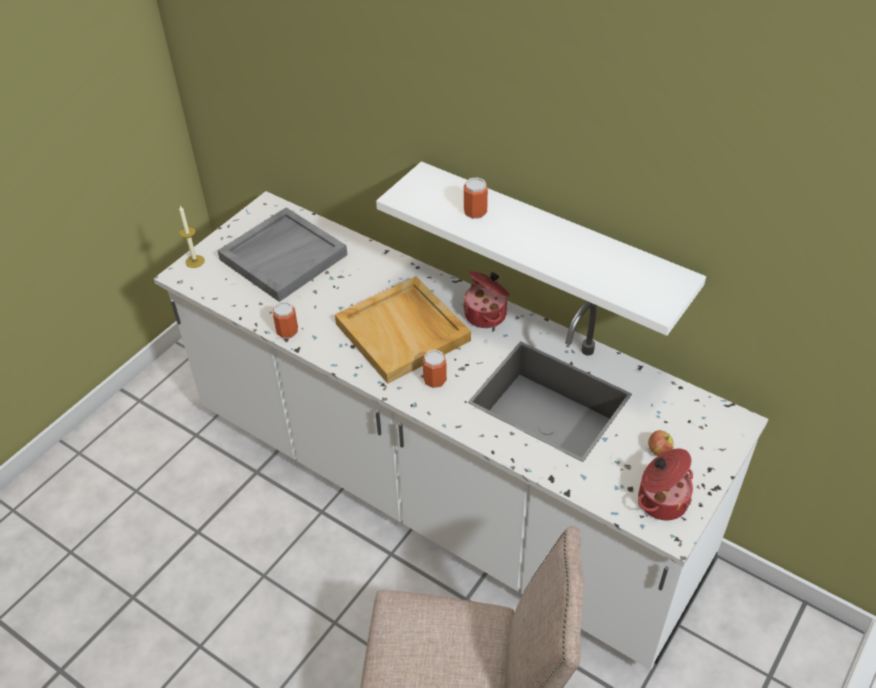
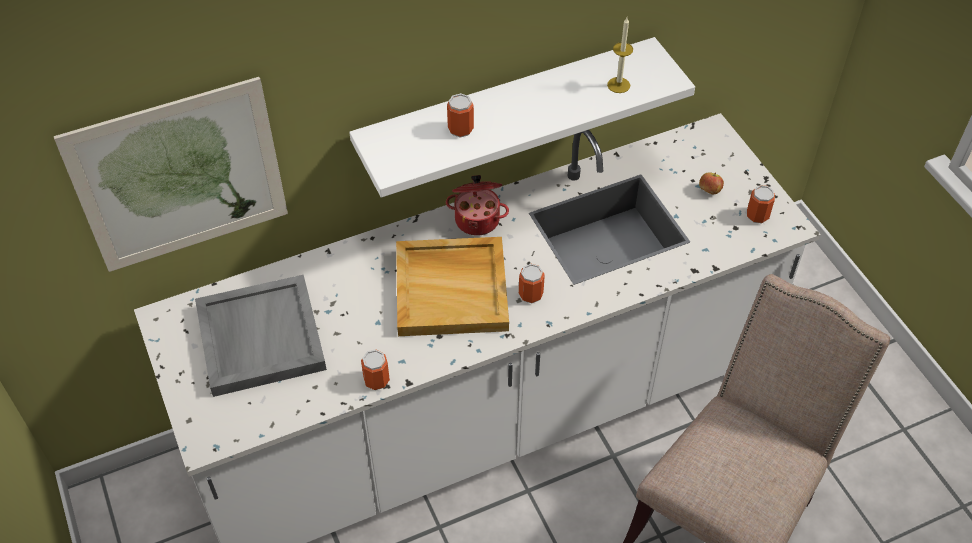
camera: 60 degrees left, 5 degrees up
(195, 261) = (194, 421): candle -> candle (618, 85)
(305, 108) = (180, 176): none -> picture
(661, 500) = (757, 215): cooking pot -> can

